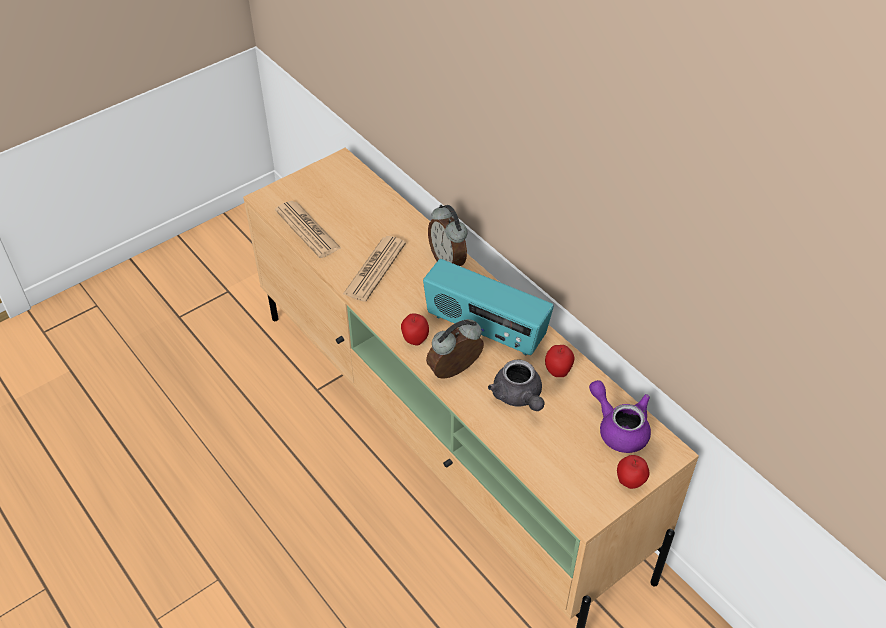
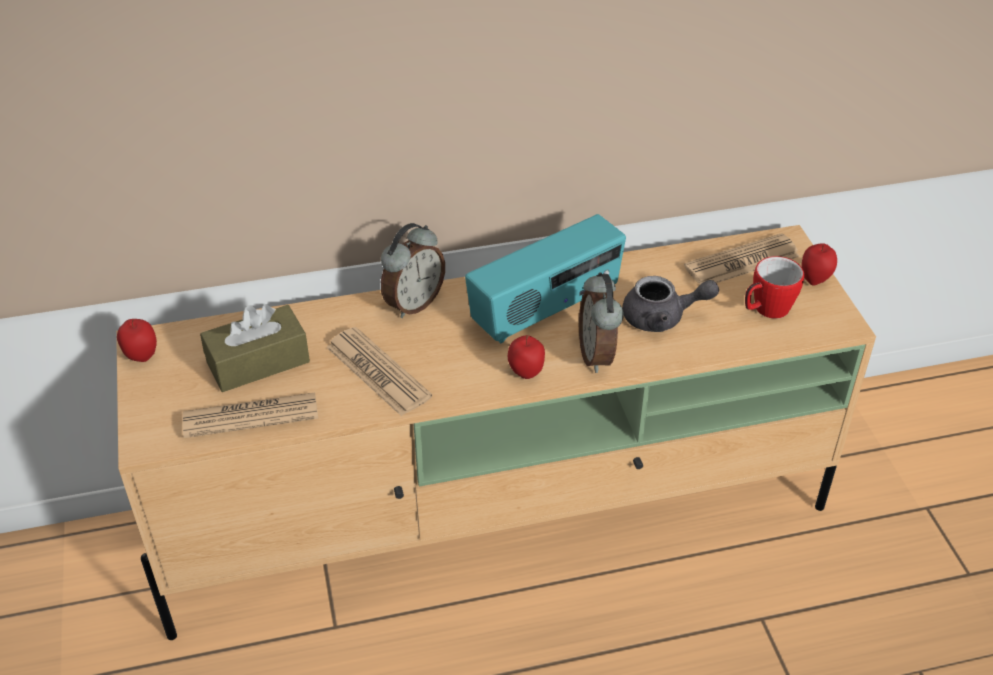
camera: 65 degrees left, 5 degrees down
(352, 214) = (258, 362): none -> brown tissue box
(448, 261) = (413, 303): alarm clock -> alarm clock turned 45 degrees counterclockwise
(558, 371) = (642, 277): apple -> apple (141, 356)
(569, 458) = (766, 310): none -> mug
(619, 428) = (742, 262): purple teapot -> newspaper

